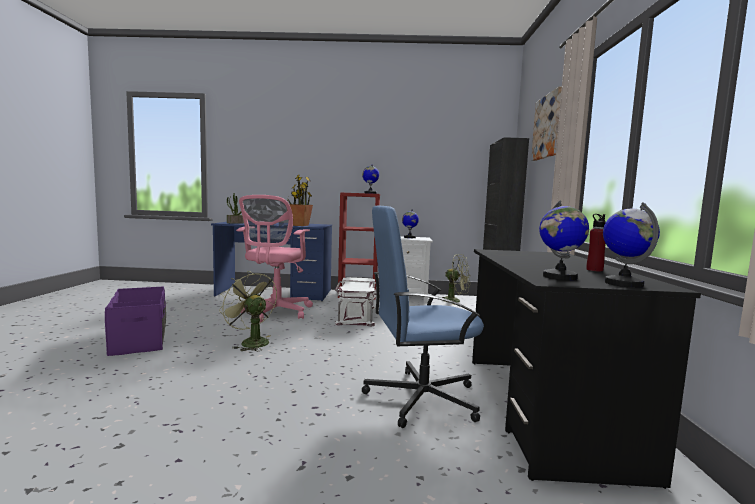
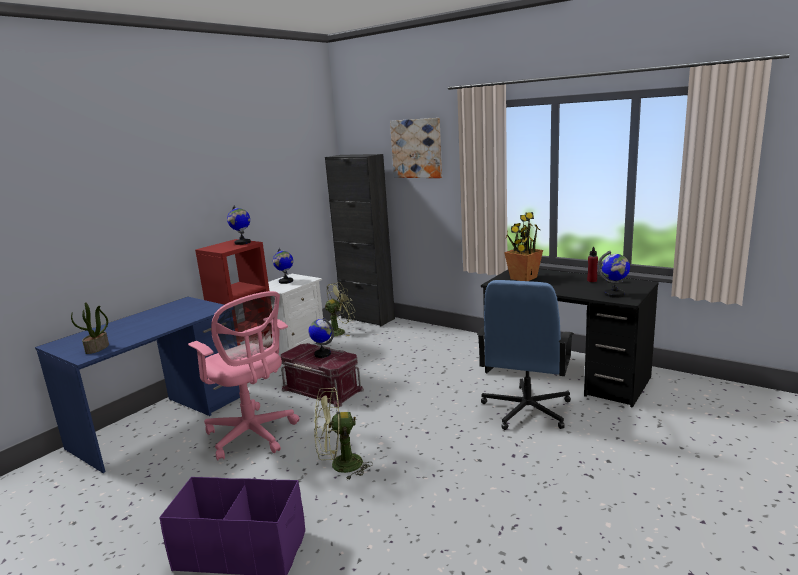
camera: 55 degrees left, 10 degrees up
(299, 225) = (187, 315): potted plant -> potted plant (523, 278)
(357, 315) = (323, 389): white storage box -> red storage box
(623, 284) = (636, 288): globe -> globe (322, 354)

